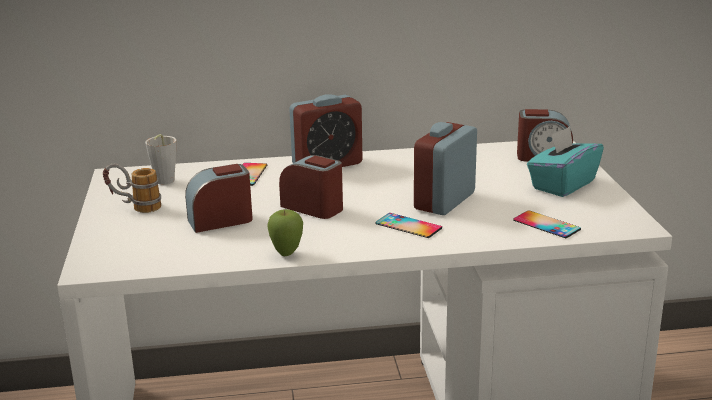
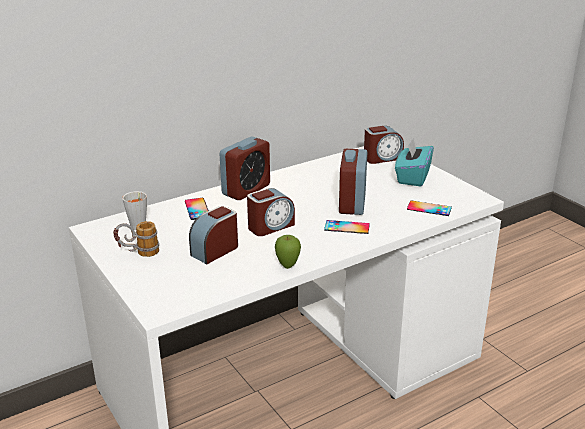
camera: 25 degrees left, 5 degrees up
(313, 207) = (270, 226): alarm clock -> alarm clock turned 135 degrees clockwise

